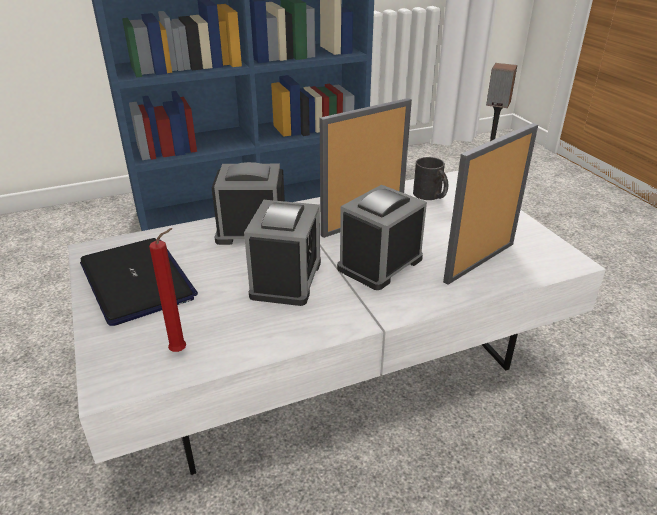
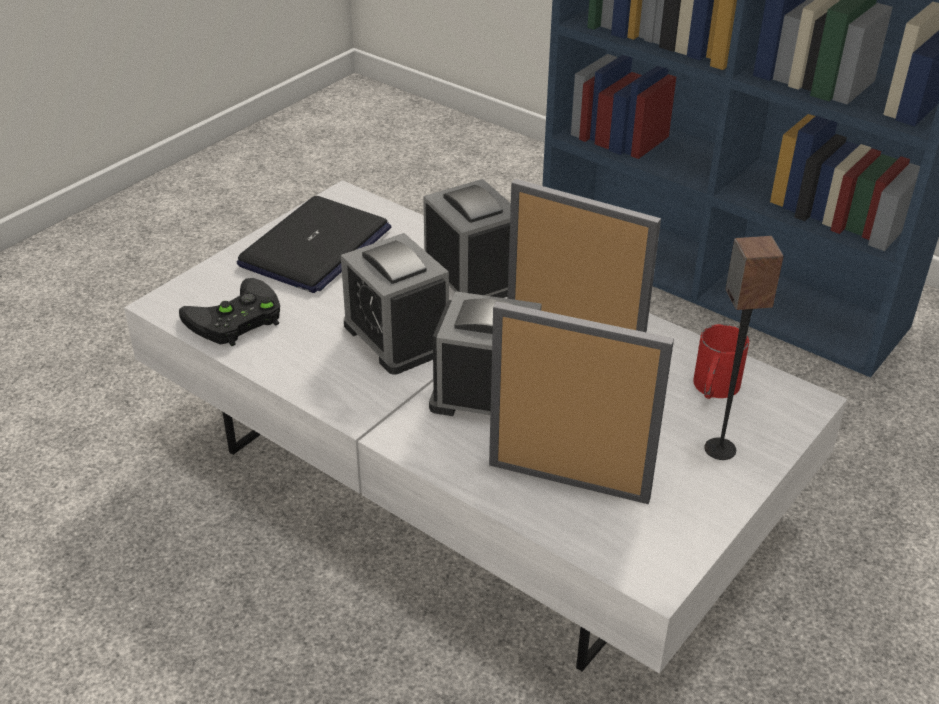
camera: 60 degrees right, 5 degrees up
(181, 351) = (234, 320): red candle -> black game controller
(286, 279) = (397, 337): alarm clock -> alarm clock turned 75 degrees clockwise
(431, 196) = (713, 389): black mug -> red mug

